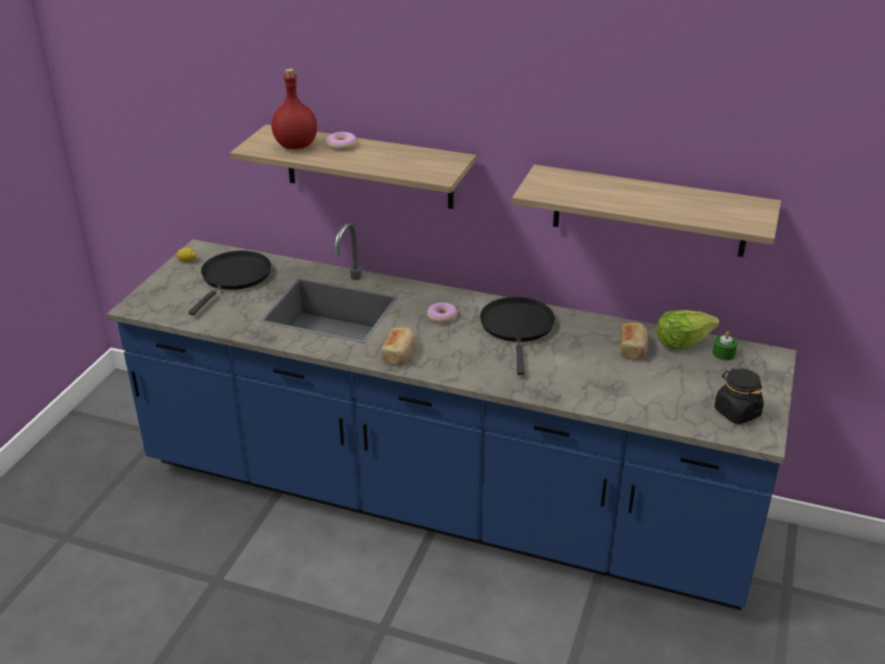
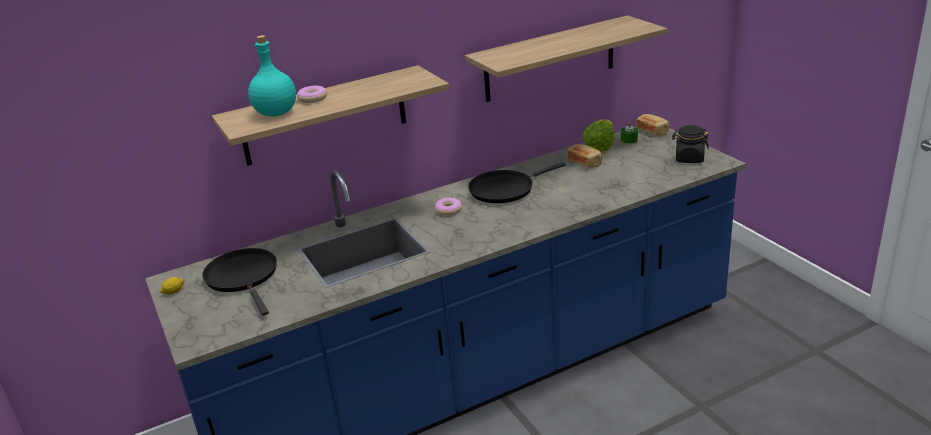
camera: 45 degrees left, 5 degrees down
(295, 146) = (276, 113): red bottle -> turquoise bottle
(399, 354) = (466, 243): bread -> bread (652, 131)
(517, 328) = (505, 189): black frying pan -> black frying pan turned 75 degrees counterclockwise

